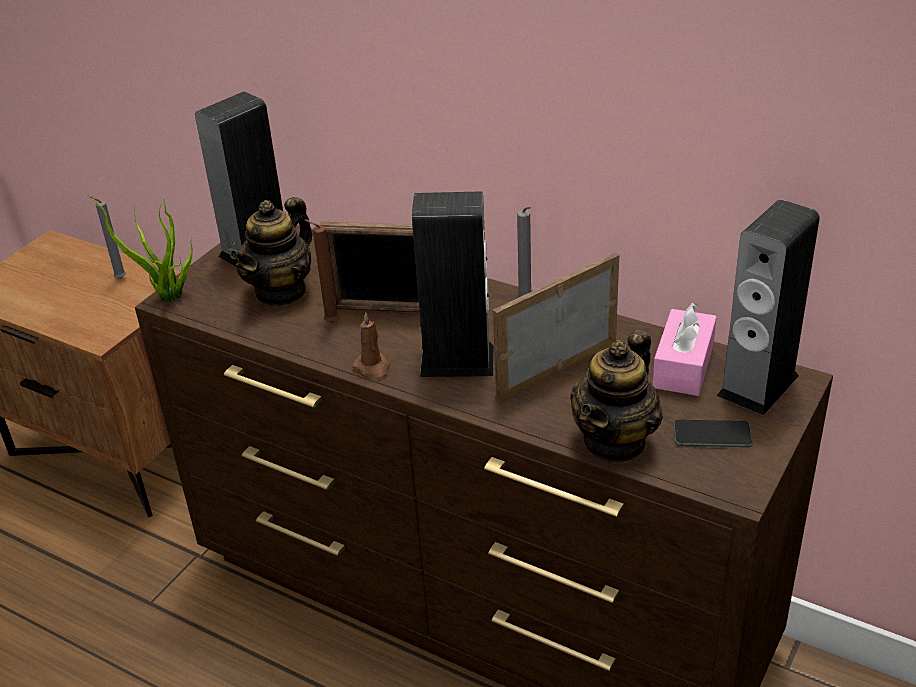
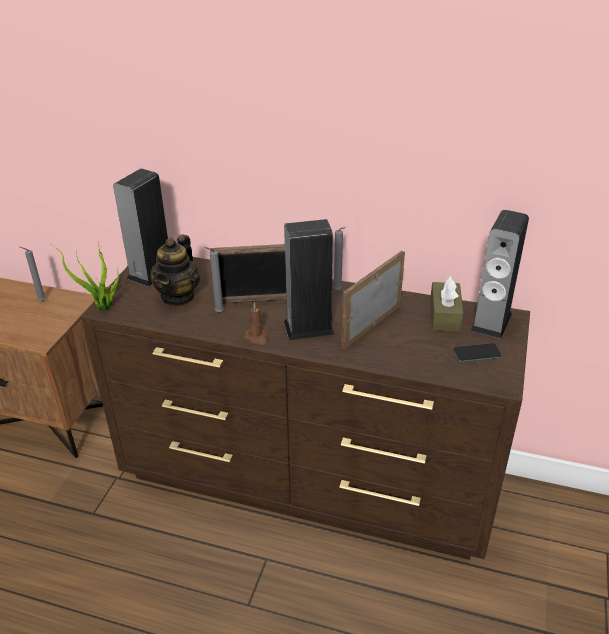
camera: 15 degrees left, 0 degrees up
(329, 322) = (218, 313): brown candle -> grey candle
(615, 442) = (423, 364): teapot -> none
(683, 366) = (444, 315): pink tissue box -> brown tissue box

